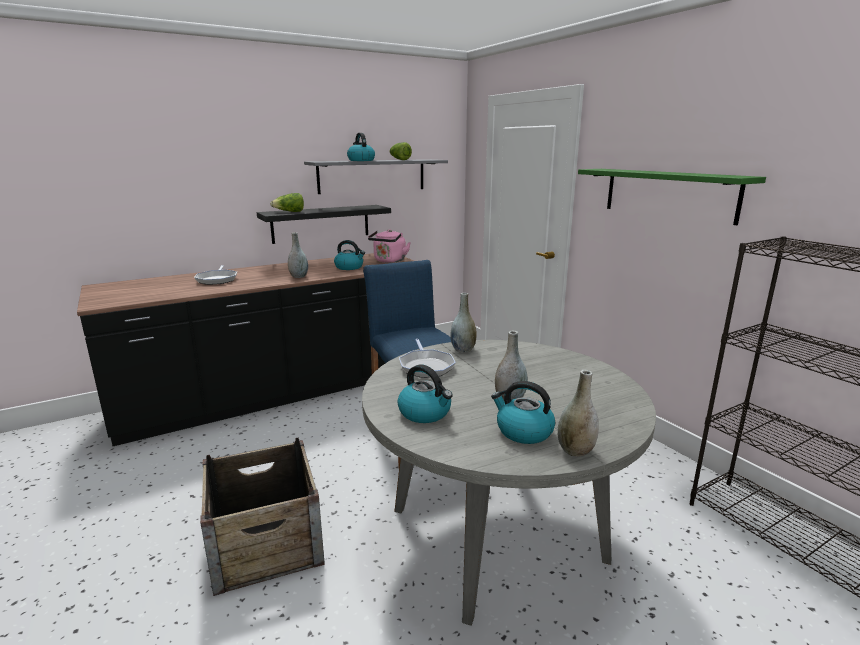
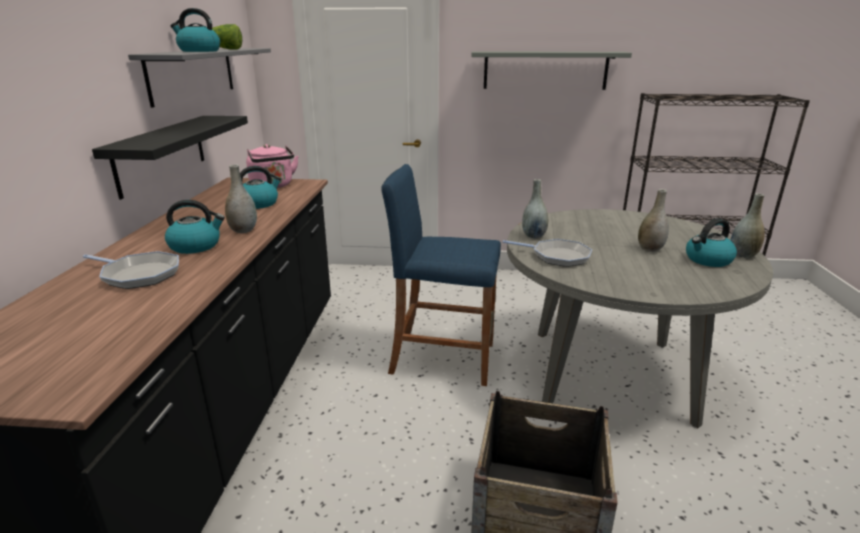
camera: 55 degrees left, 5 degrees up
(289, 212) = (153, 139): lettuce -> none
(425, 413) = (657, 280): kettle -> kettle (196, 246)
(668, 194) = (545, 70): green shelf -> grey shelf

